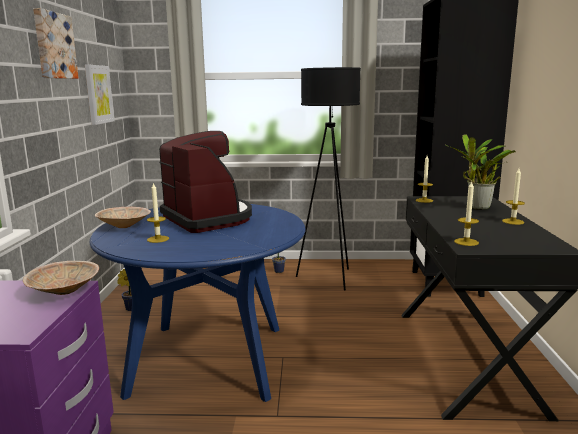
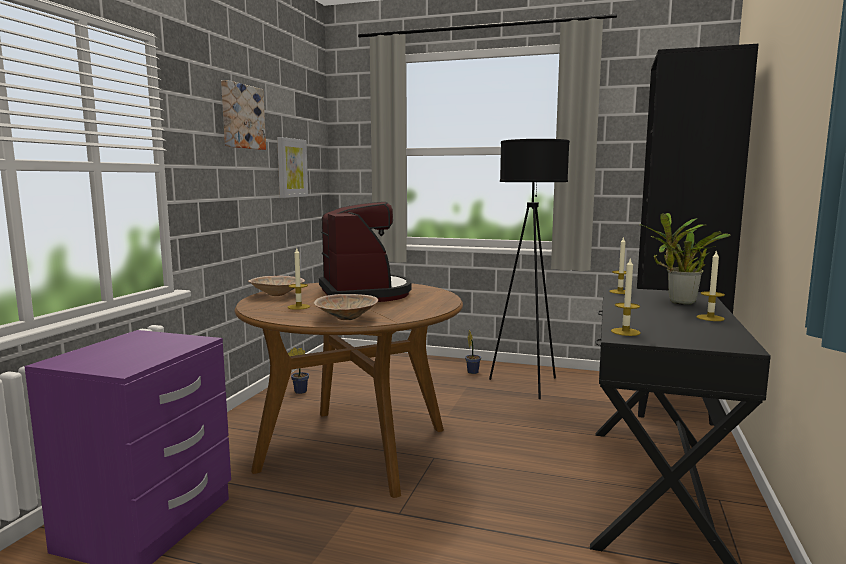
camera: 15 degrees right, 5 degrees down
(64, 292) = (185, 343): beige bowl -> beige bowl (346, 319)
(209, 359) = (354, 449): blue dining table -> brown dining table

